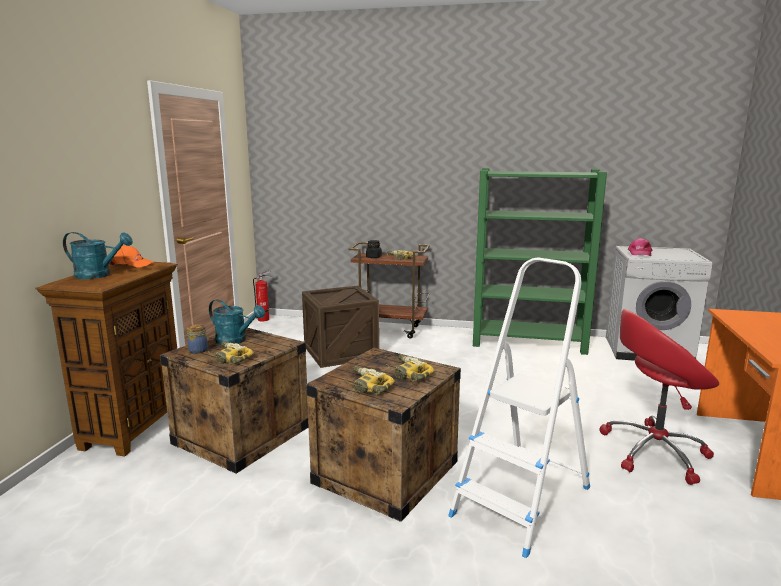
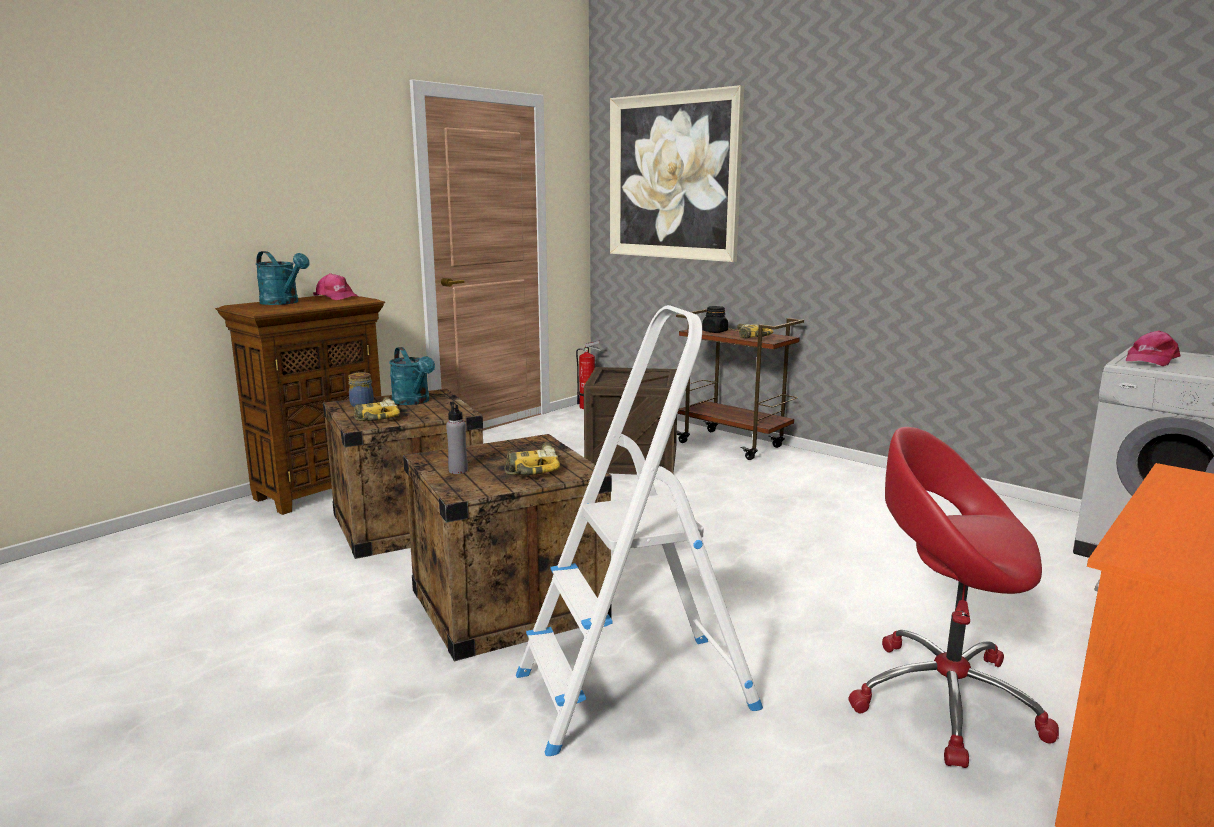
camera: 30 degrees right, 0 degrees up
(131, 264) = (337, 297): orange cap -> pink cap
(322, 153) = (673, 177): none -> picture
(365, 386) = (458, 470): power drill -> grey bottle
(528, 341) = (936, 497): green bookcase -> none

